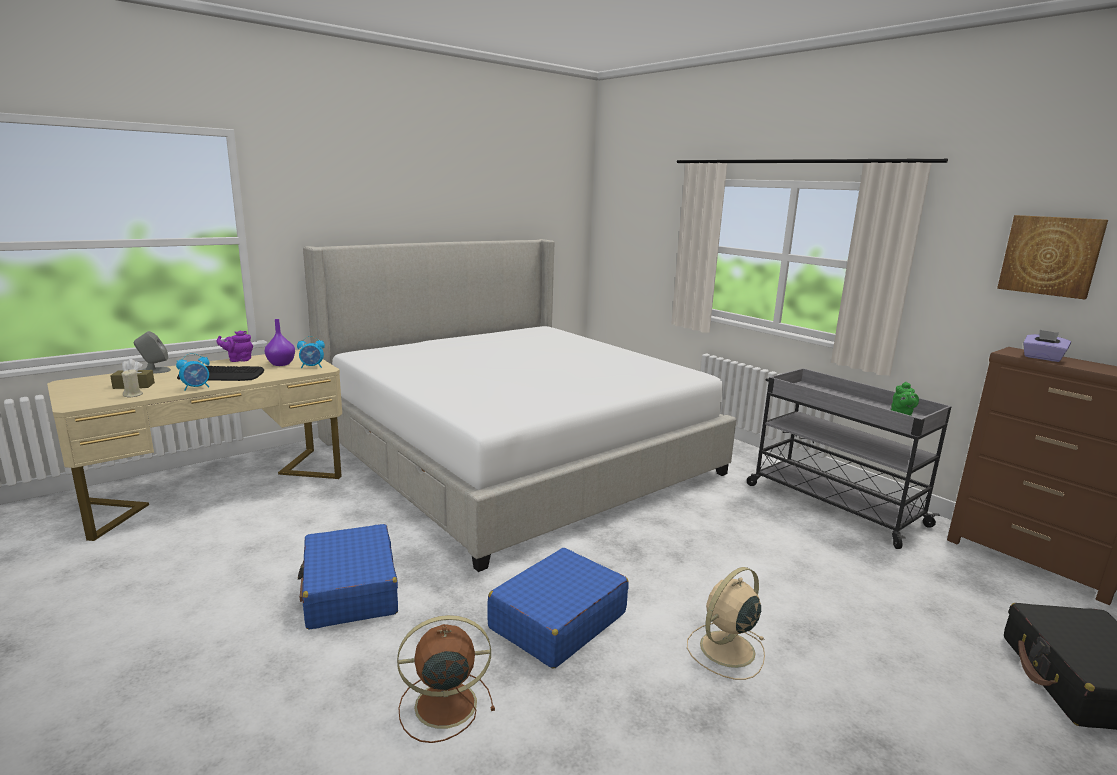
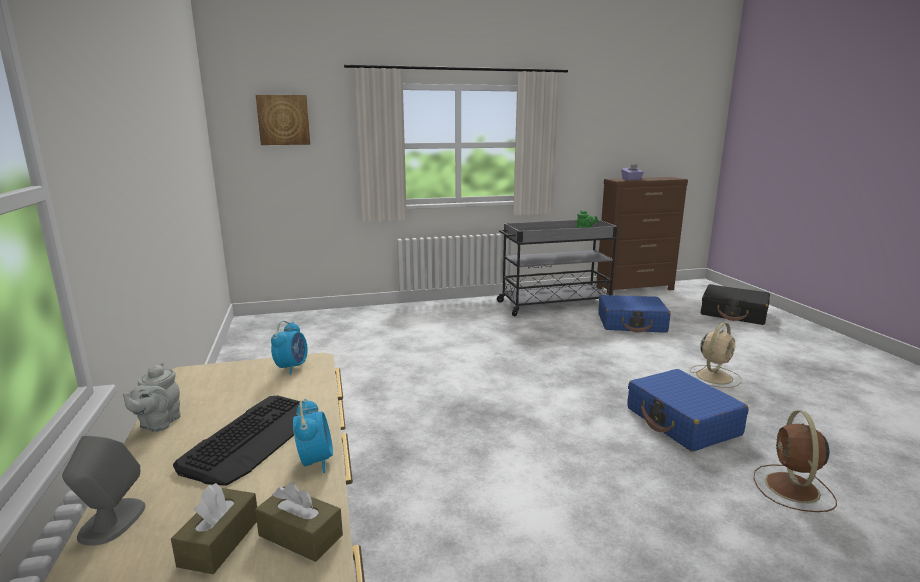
camera: 65 degrees left, 0 degrees up
(133, 395) = (300, 535): beige candle -> brown tissue box
(238, 360) = (158, 423): purple teapot -> grey teapot
(280, 364) = (242, 388): purple vase -> none
(350, 590) = (623, 521): blue suitcase -> blue suitcase (631, 323)
(516, 456) = (384, 383): bed -> none
(725, 650) = (714, 376): beige fan -> beige fan turned 120 degrees counterclockwise
(1050, 256) = (613, 125): picture -> picture (283, 120)

